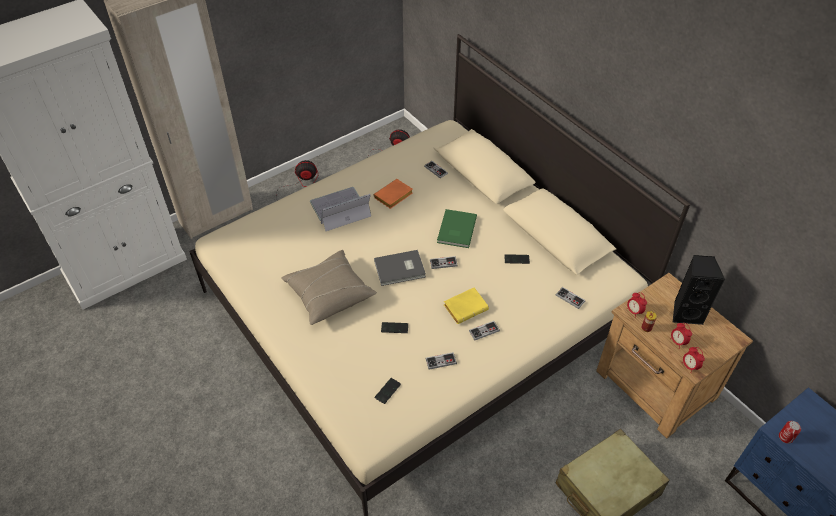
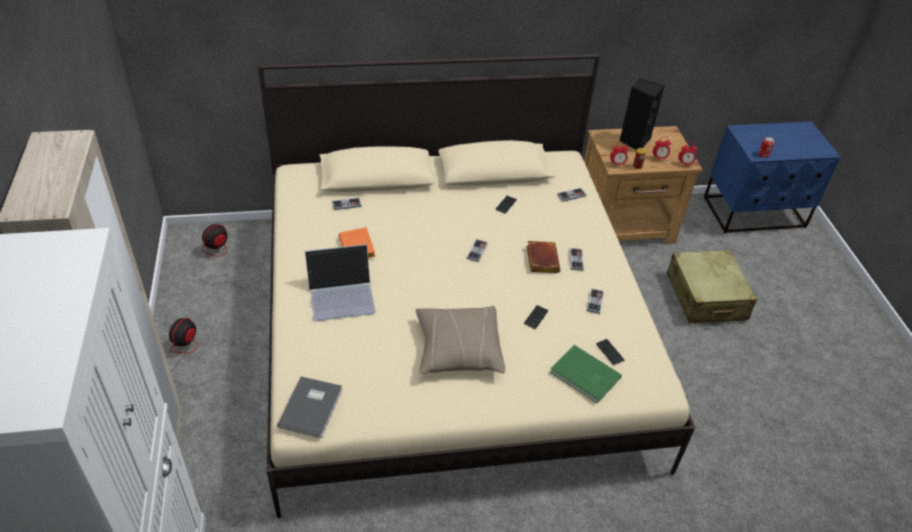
camera: 65 degrees left, 5 degrees down
(340, 209) = (341, 294): laptop -> laptop turned 105 degrees counterclockwise
(400, 269) = (464, 283): grey book -> grey book (313, 407)
(455, 230) = (440, 226): green book -> green book (585, 376)
(466, 307) = (541, 259): yellow book -> brown book

